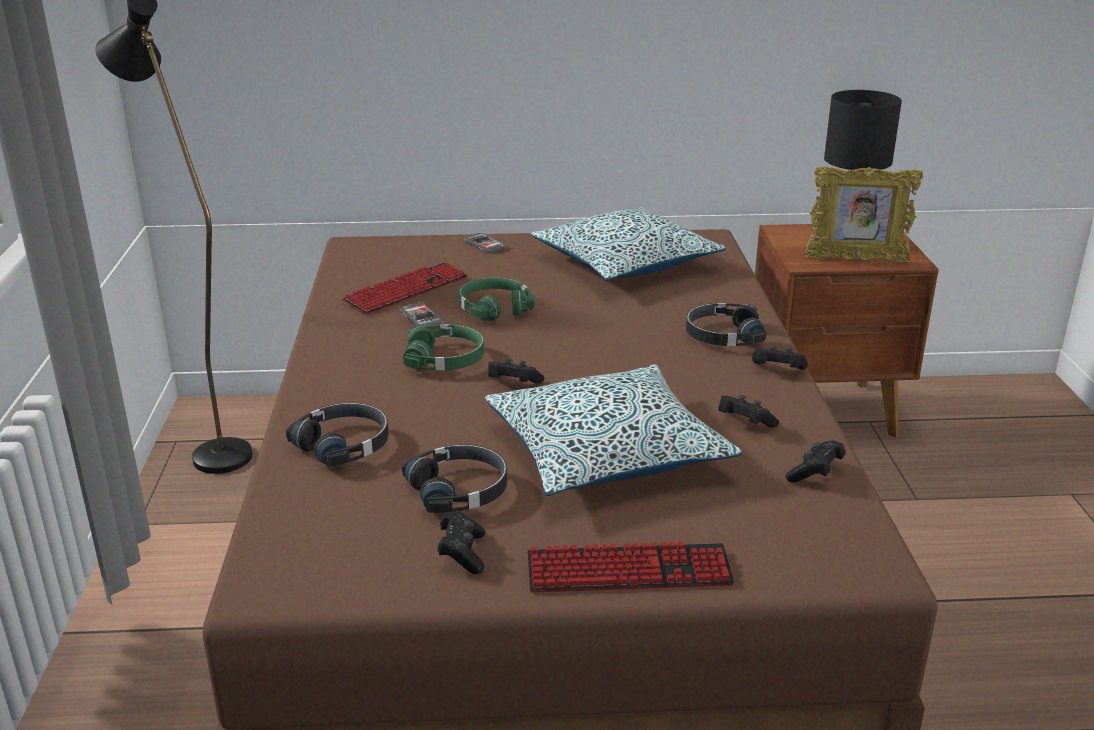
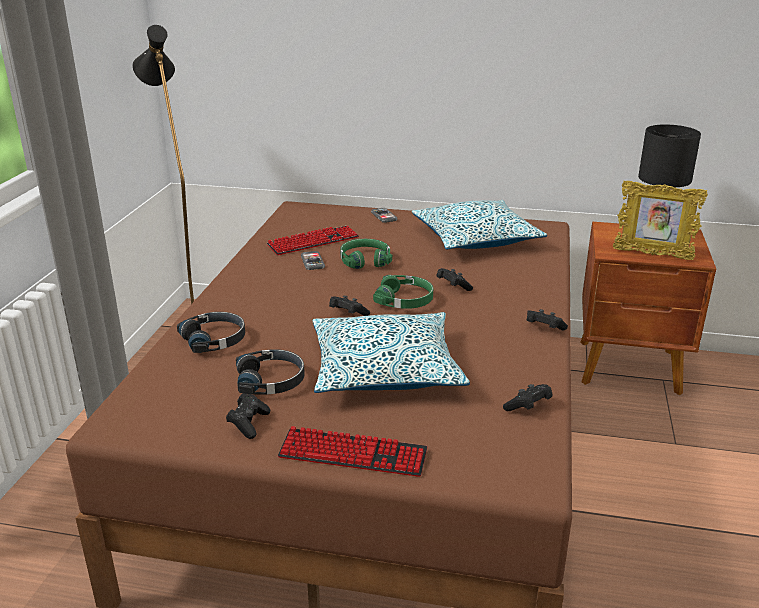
camera: 15 degrees right, 0 degrees up
(445, 358) = (312, 291): green headphones -> green headphones (405, 300)
(722, 335) = (517, 298): black headphones -> none
(744, 423) = (496, 363): black game controller -> black game controller (453, 287)

